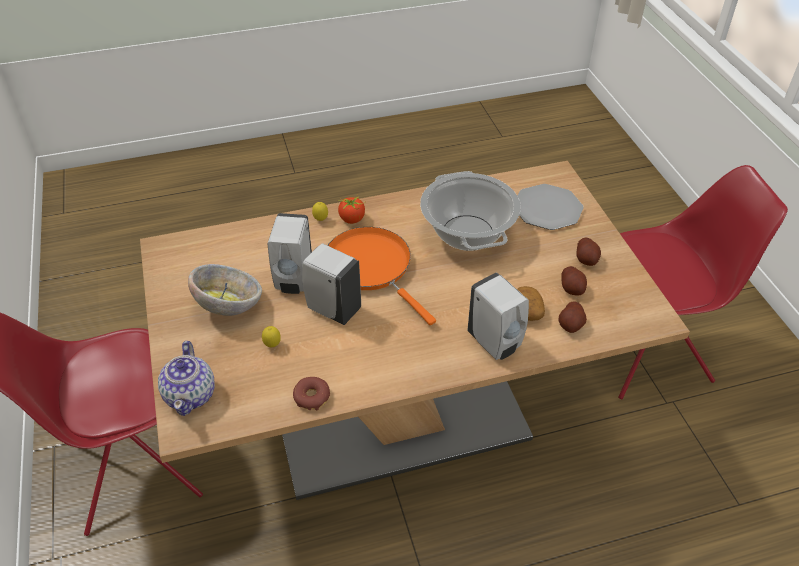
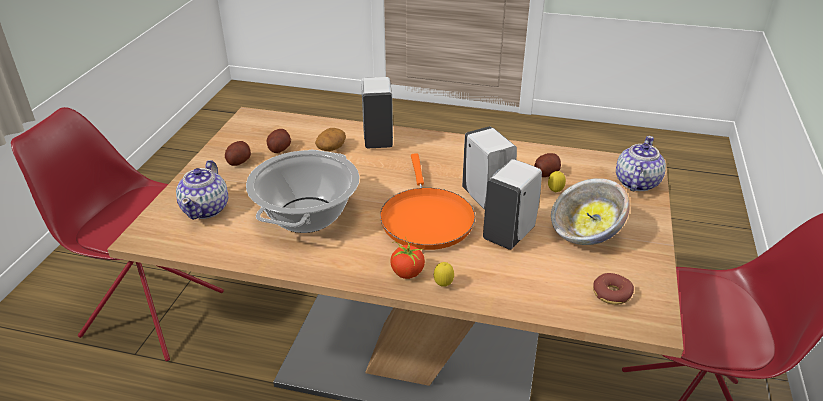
camera: 150 degrees left, 10 degrees down
(312, 397) = (538, 154): donut -> donut (611, 294)
(547, 208) = (206, 209): plate -> teapot
(571, 325) = (312, 132): potato -> potato (546, 173)

